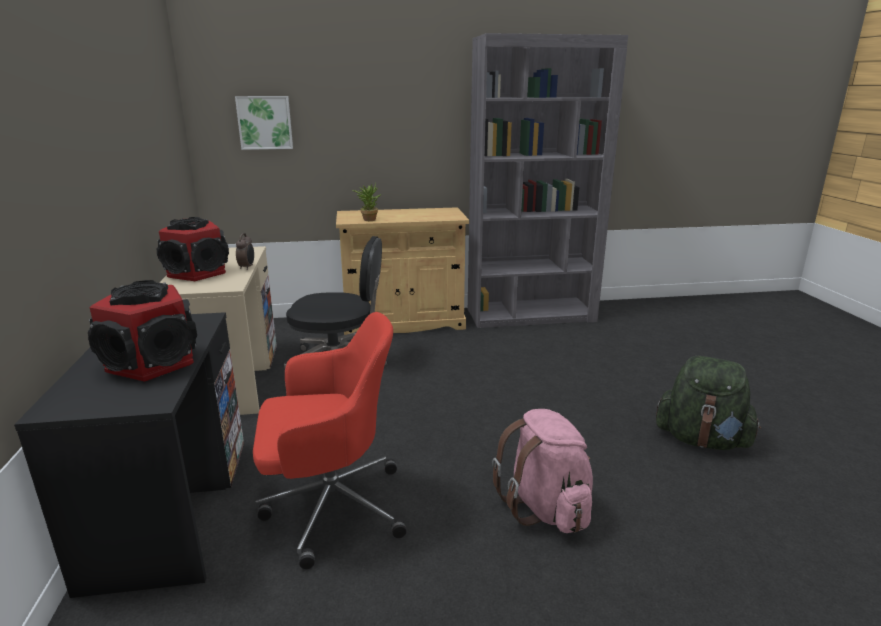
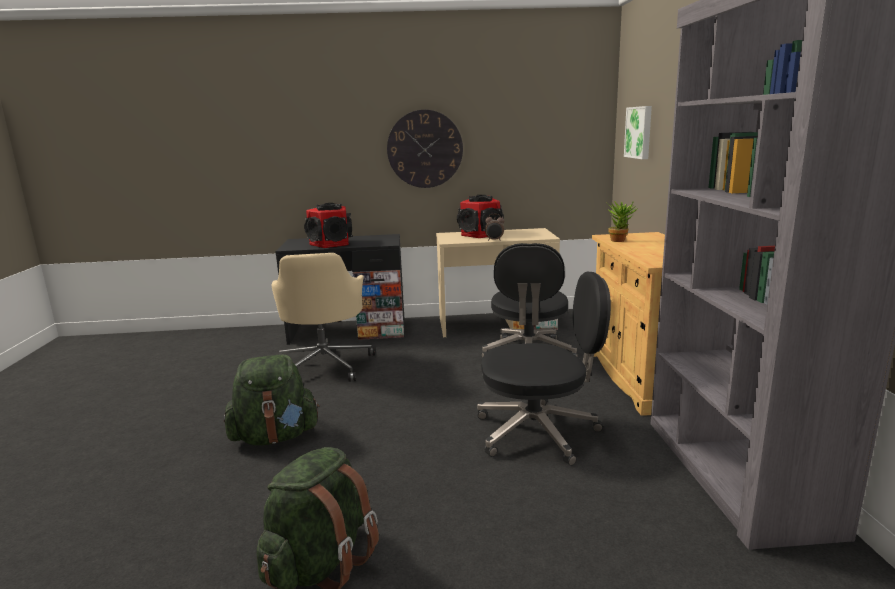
camera: 95 degrees right, 5 degrees down
(103, 163) = (425, 149): none -> wall clock
(330, 506) = (325, 365): red office chair -> beige office chair
(498, 363) = (539, 432): none -> black office chair
(545, 507) = (275, 437): pink backpack -> green backpack

